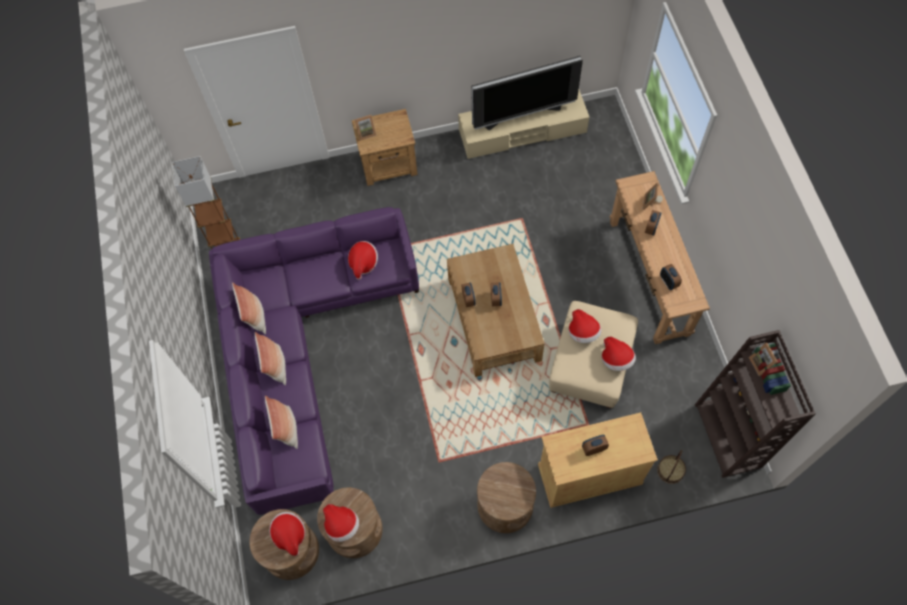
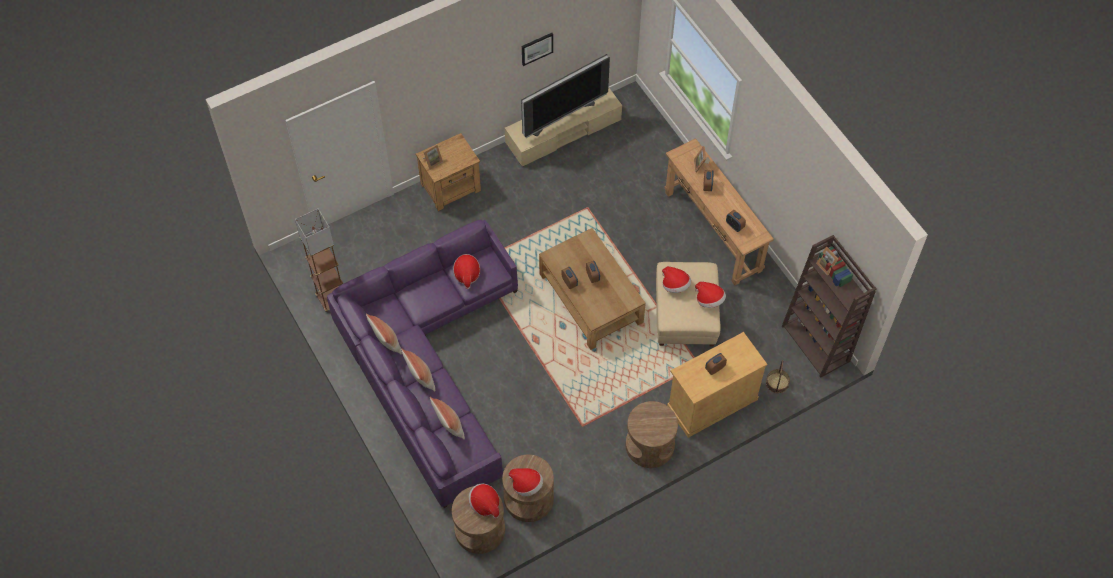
camera: 20 degrees left, 5 degrees down
(500, 31) = (537, 48): none -> picture

